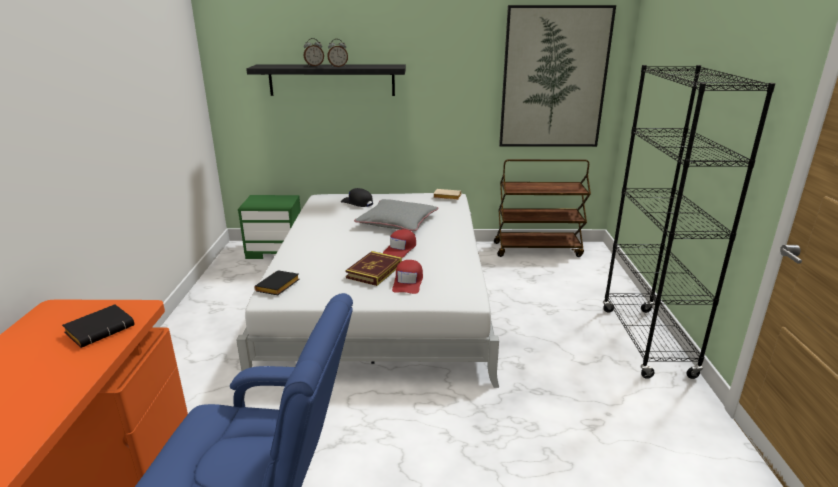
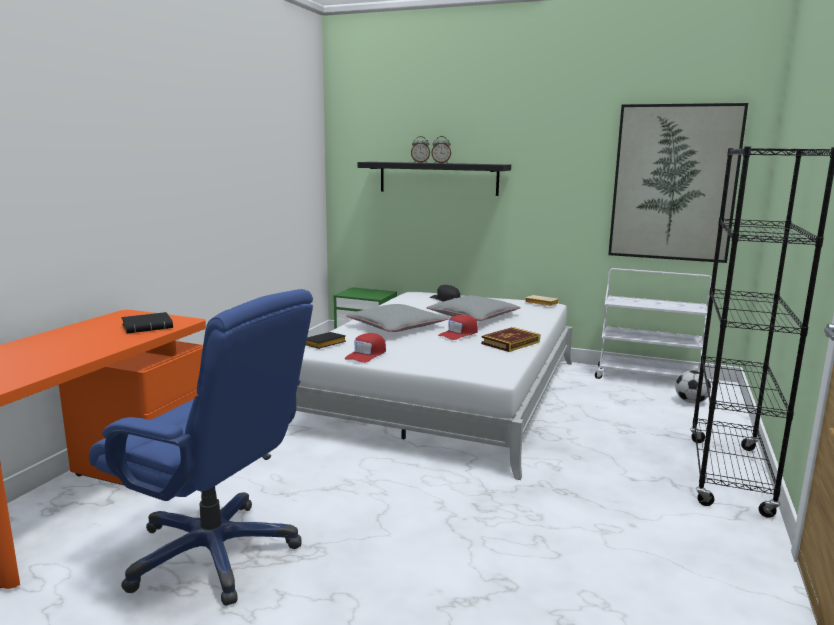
camera: 20 degrees right, 10 degrees down
(334, 248) = (396, 326): none -> grey pillow
(374, 271) = (420, 345): book -> book (510, 343)
(408, 282) = (446, 357): red cap -> red cap (366, 355)
(537, 249) = (647, 378): brown cart -> white cart
(581, 269) = (691, 402): none -> football

